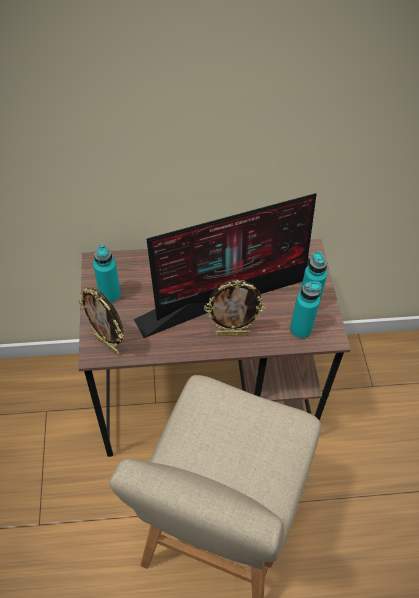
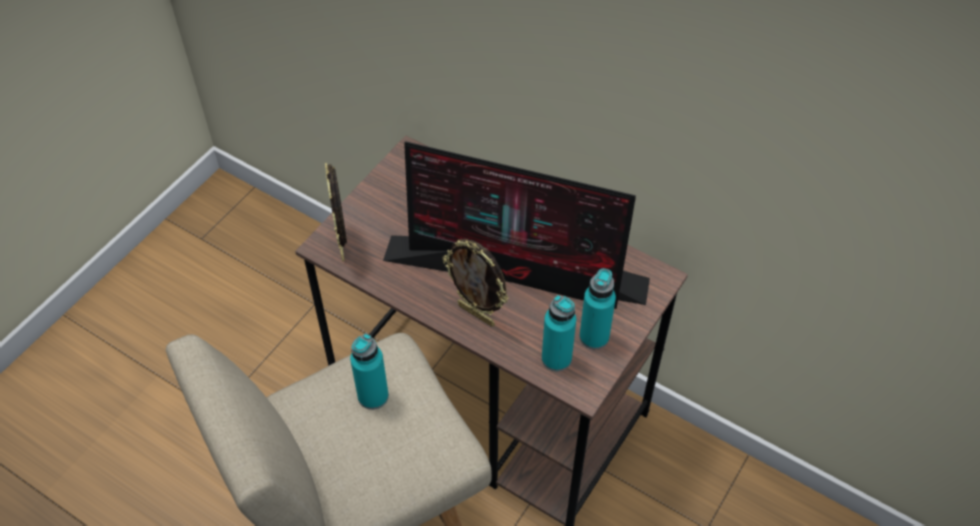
camera: 40 degrees right, 0 degrees up
(110, 295) = (391, 196): turquoise bottle -> turquoise bottle (373, 396)

